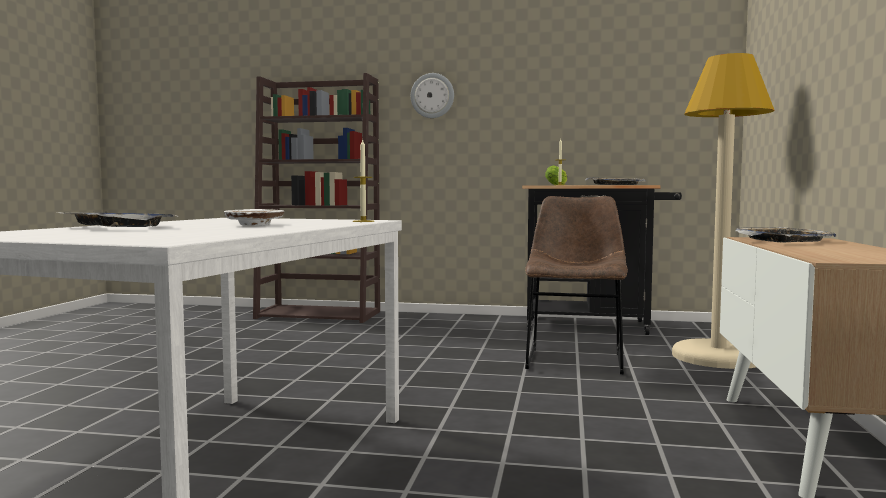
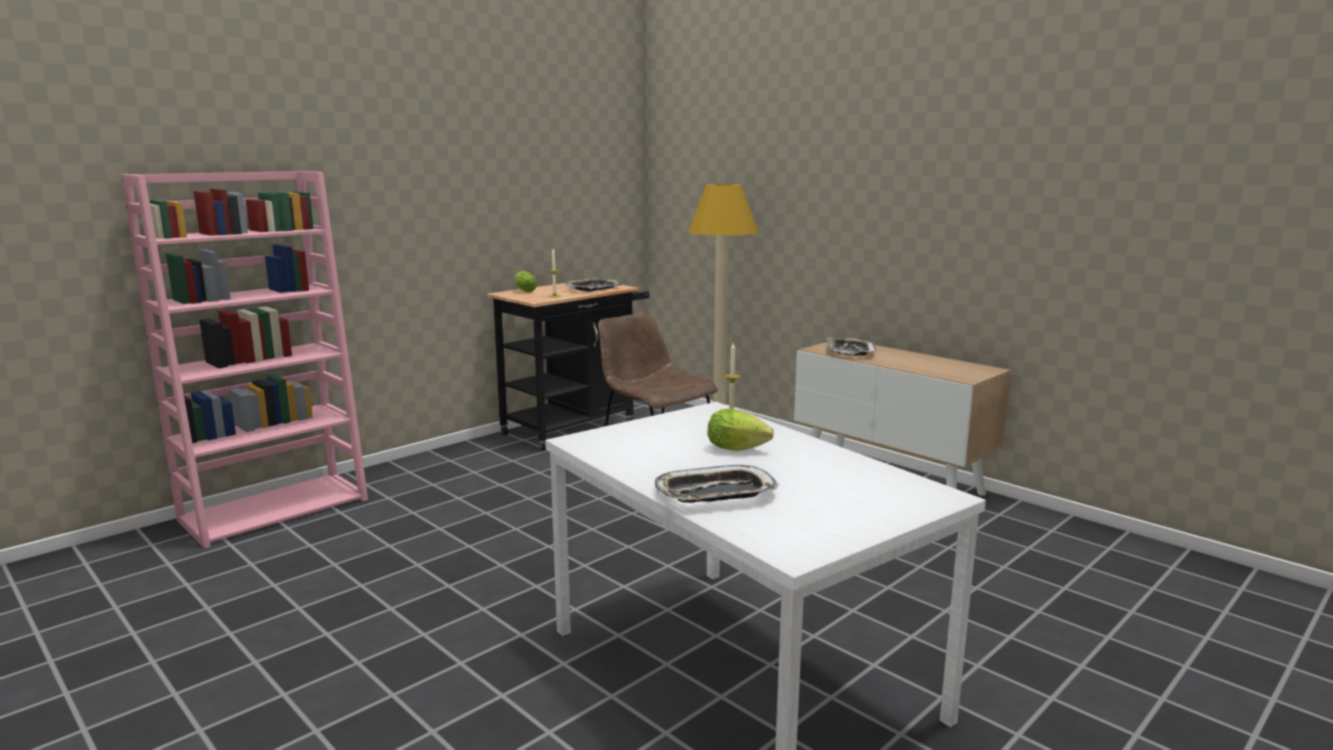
camera: 55 degrees left, 10 degrees up
(255, 224) = (740, 449): white plate -> lettuce
(320, 315) = (276, 509): brown bookcase -> pink bookcase
(432, 95) = (371, 191): wall clock -> none

